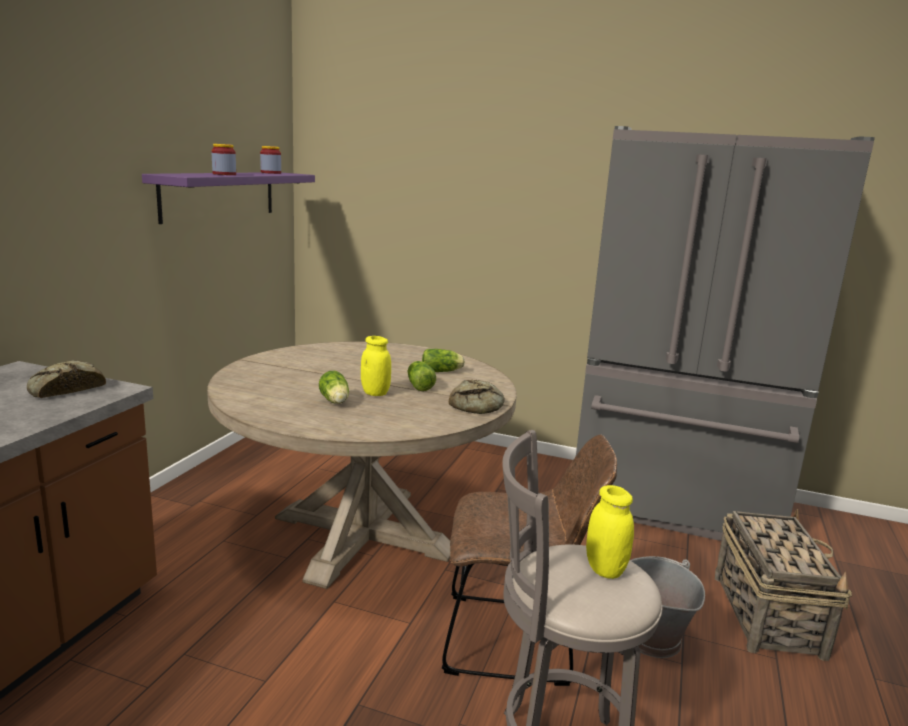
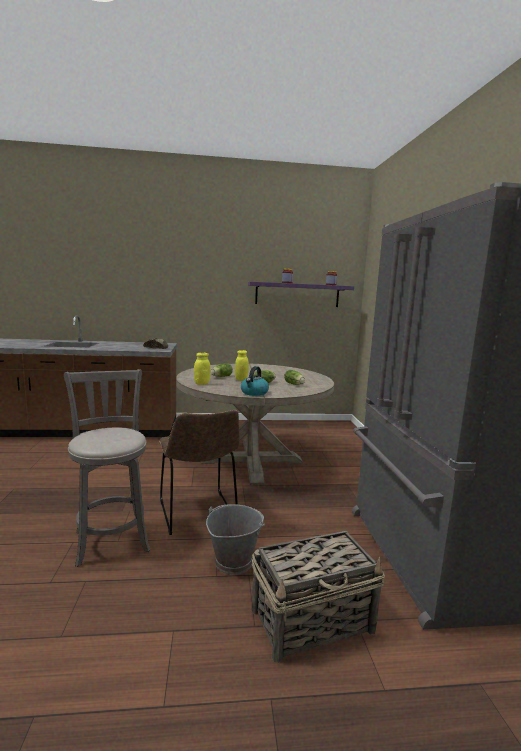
camera: 65 degrees right, 5 degrees down
(478, 405) = (254, 393): bread -> kettle
(605, 569) = (114, 438): yellow jar -> yellow jar (201, 384)

